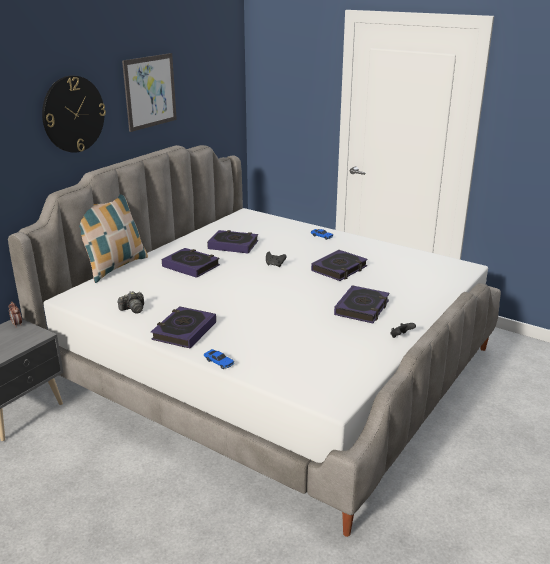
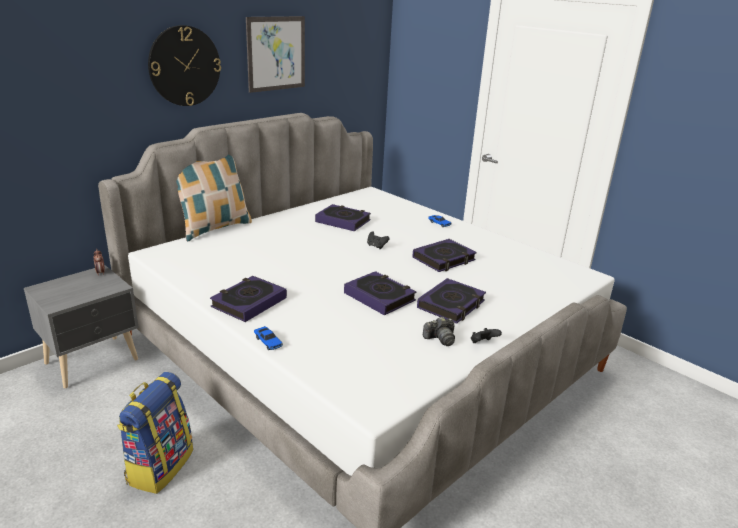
camera: 10 degrees right, 0 degrees up
(127, 492) = (159, 466): none -> backpack
(133, 309) = (209, 272): camera -> camera (440, 339)
(191, 266) = (290, 237): book -> book (379, 297)

